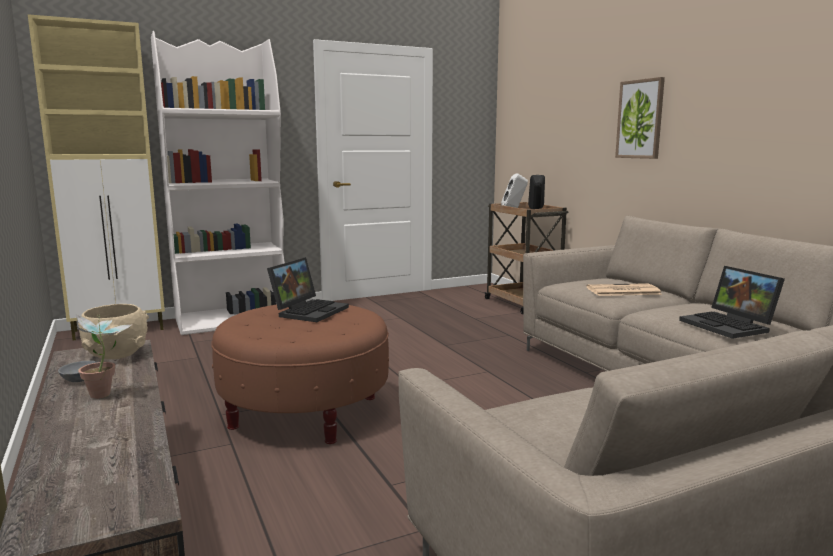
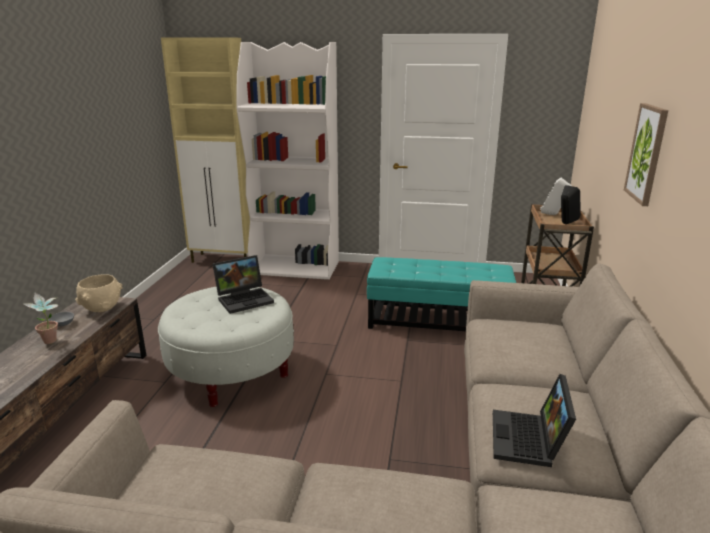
camera: 35 degrees right, 10 degrees up
(305, 411) = (232, 371): brown ottoman -> white ottoman
(449, 328) = (437, 321): none -> turquoise ottoman
(622, 291) = (521, 352): newspaper -> none

